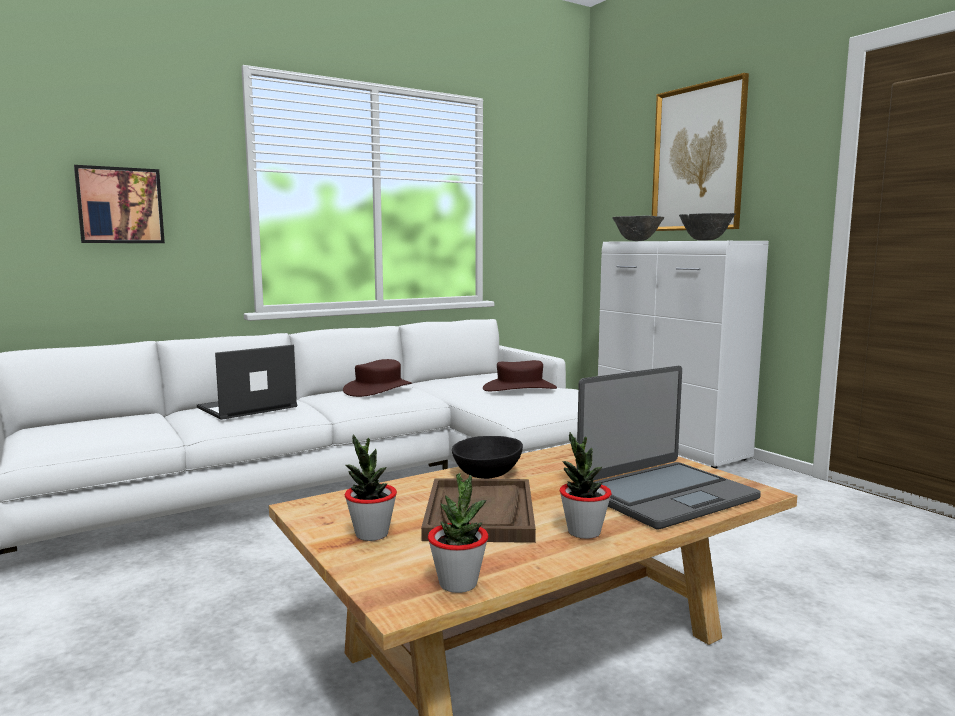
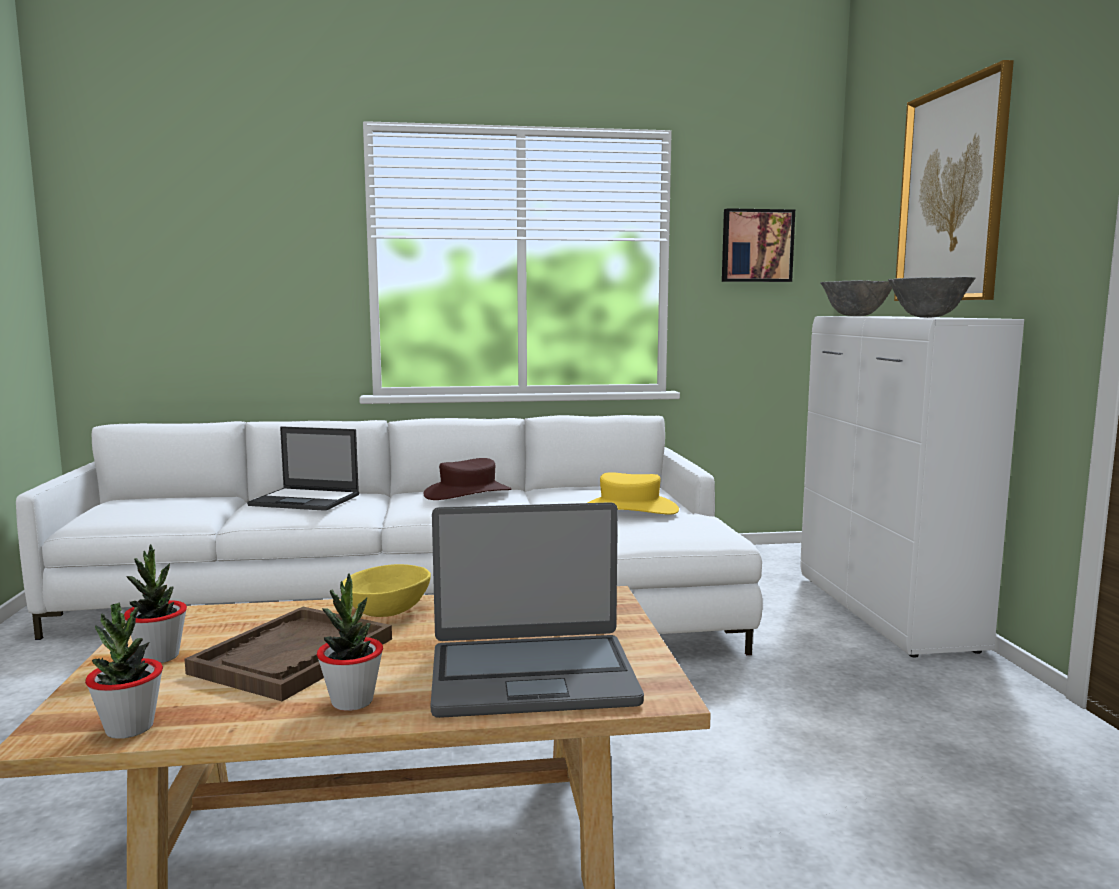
camera: 25 degrees right, 0 degrees up
(120, 205) = (235, 280): picture -> picture (756, 246)
(246, 407) = (306, 500): laptop -> laptop turned 150 degrees counterclockwise
(487, 474) = (388, 611): black bowl -> yellow bowl
(519, 388) = (630, 509): brown hat -> yellow hat

